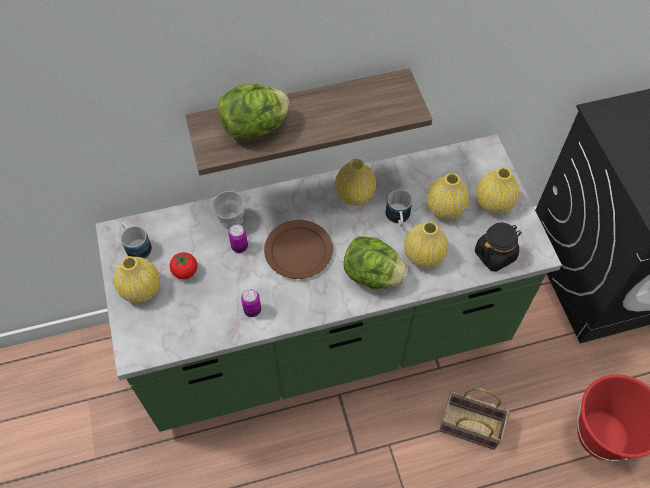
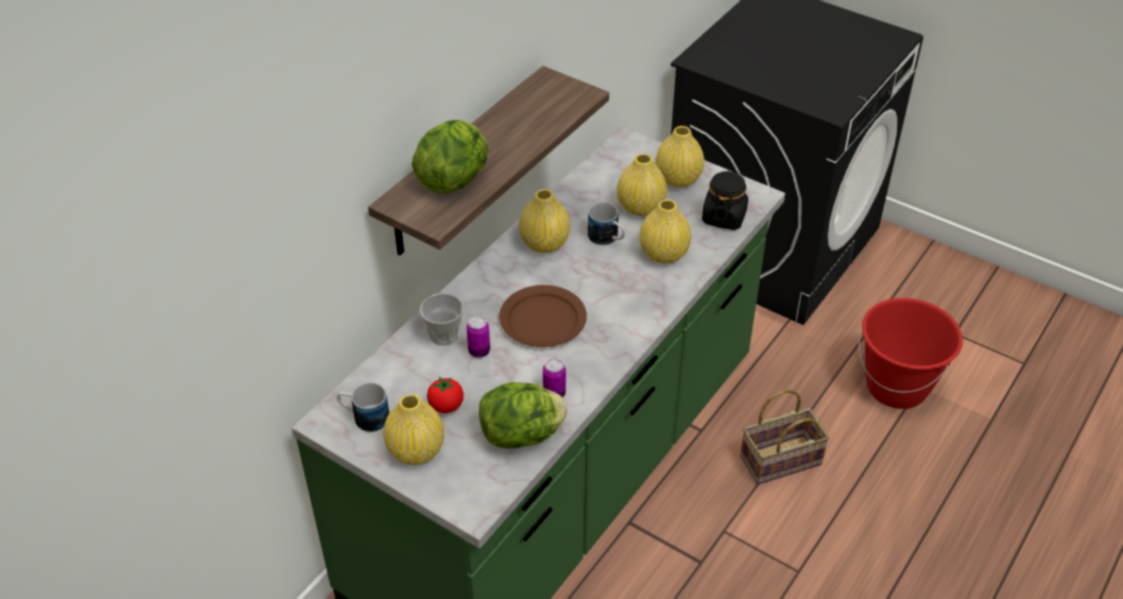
camera: 40 degrees left, 15 degrees down
(372, 275) = (636, 296): lettuce -> lettuce (522, 435)

